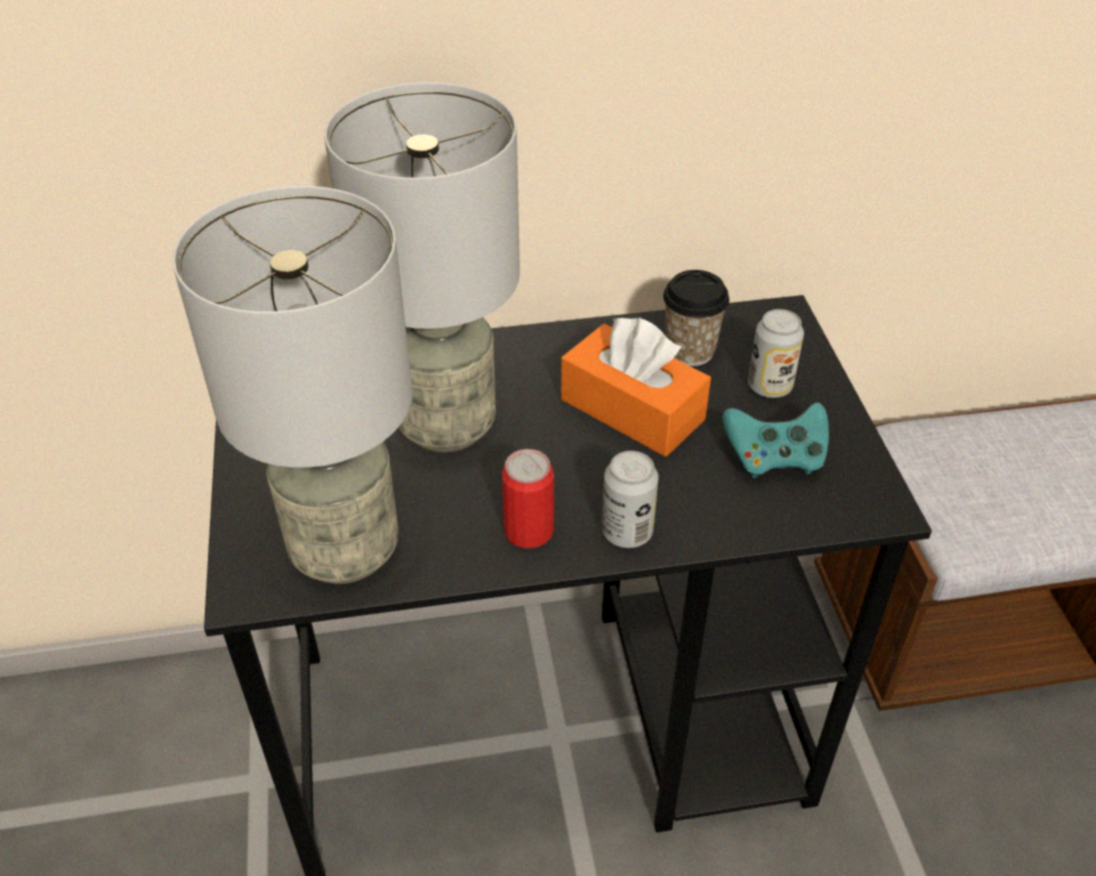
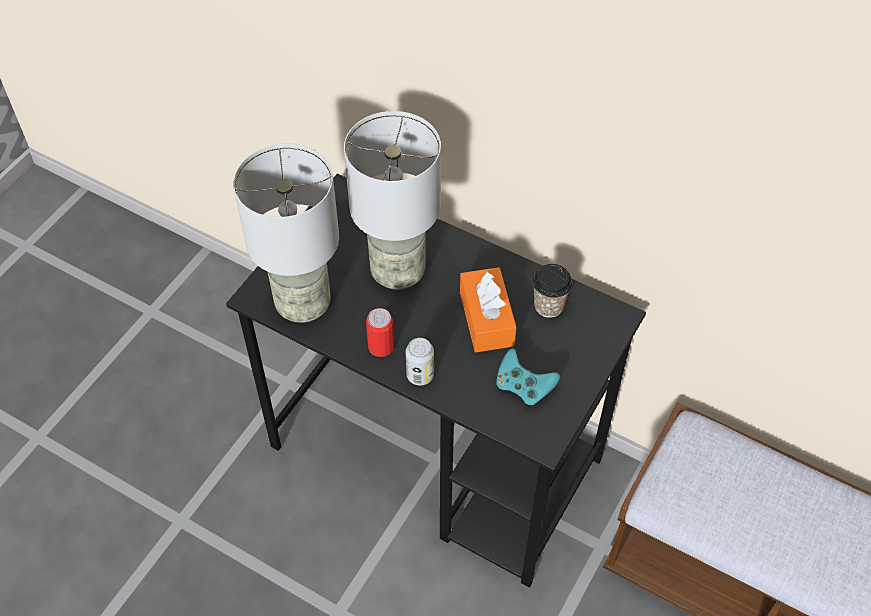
camera: 40 degrees right, 10 degrees up
(769, 386) = (565, 350): can -> none

